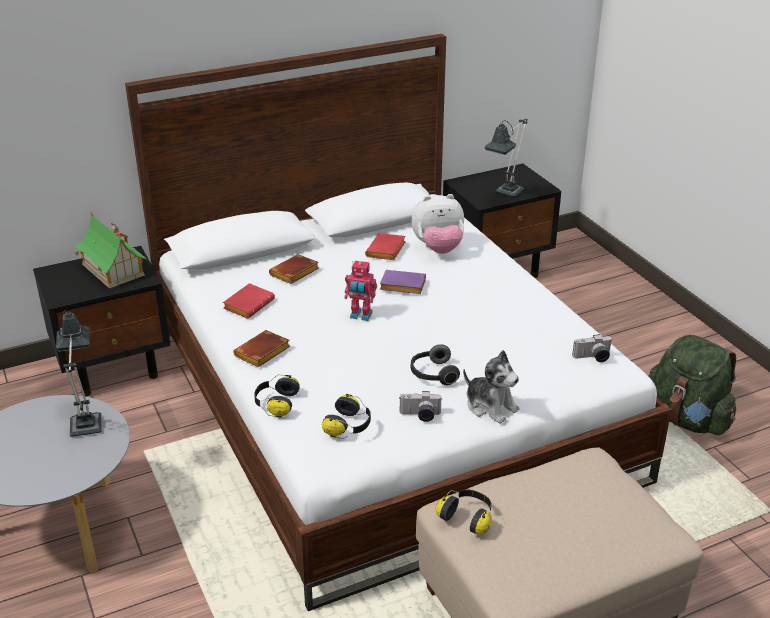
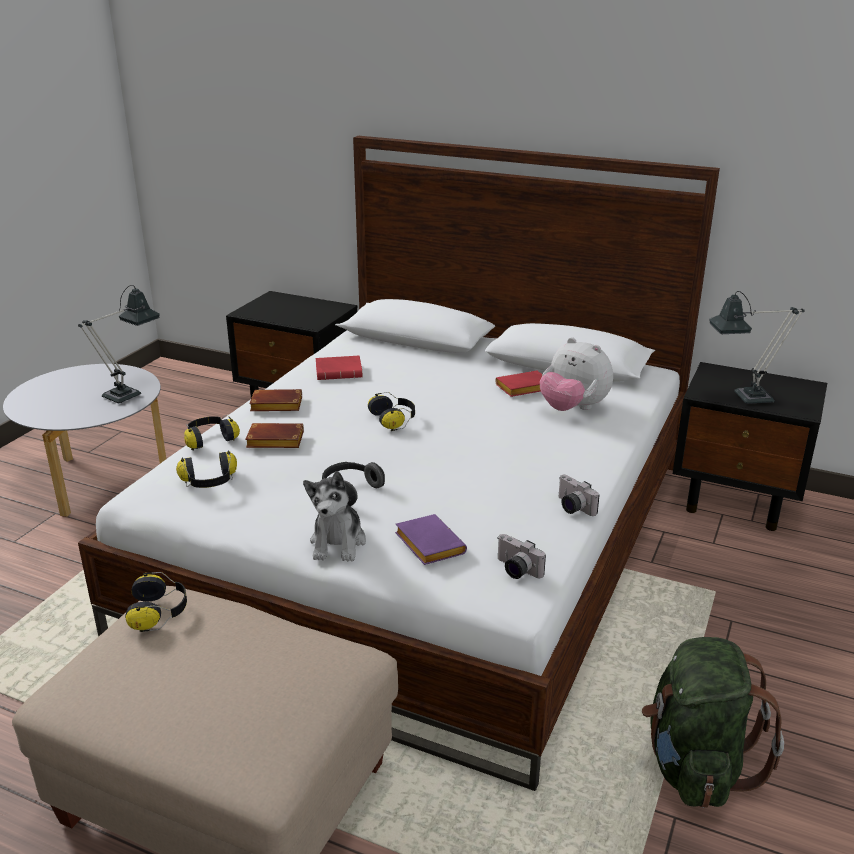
camera: 50 degrees right, 5 degrees down
(113, 269) = (308, 311): toy house -> none
(294, 274) = (416, 369): brown book -> brown book (273, 441)
(360, 316) = (394, 420): toy robot -> headphones
(401, 286) = (475, 418): purple book -> purple book (427, 544)
(420, 416) = (271, 511): camera -> camera (572, 507)

